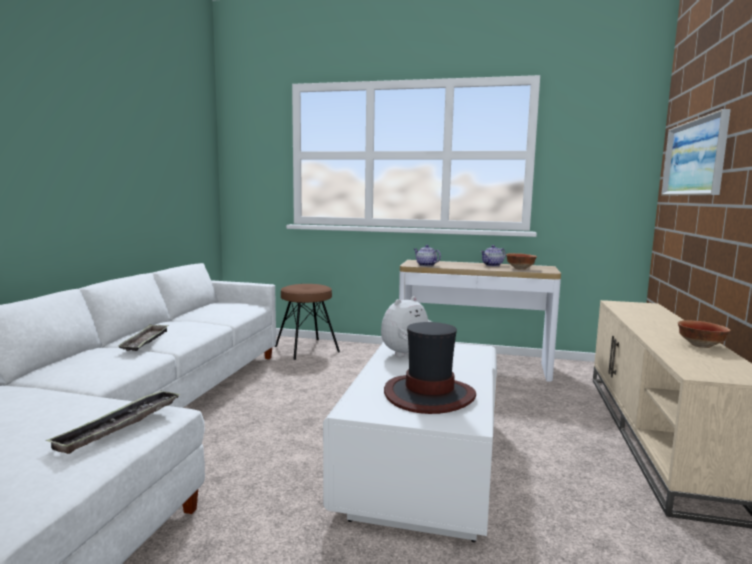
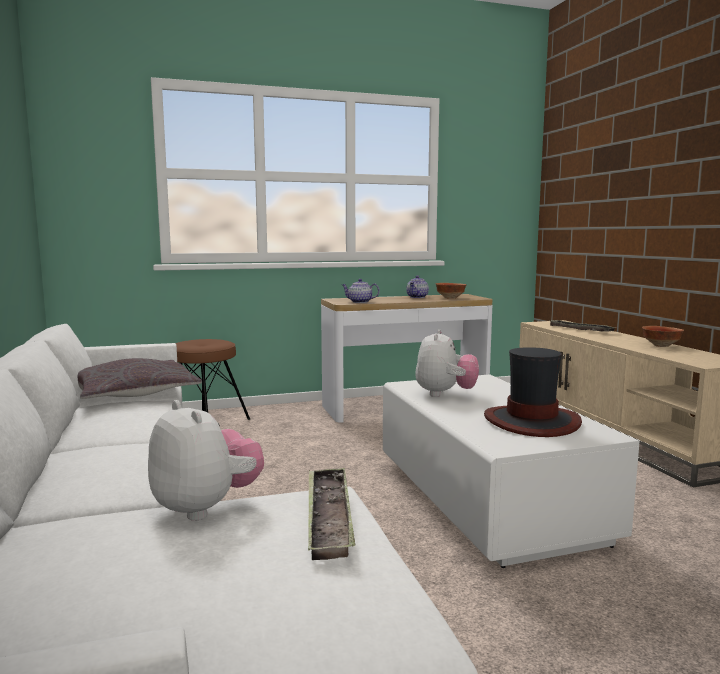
camera: 30 degrees left, 0 degrees up
(85, 399) = (206, 507): none -> plush toy
(145, 342) = (122, 433): tray -> tray (580, 329)
(209, 317) = (133, 393): none -> grey pillow
(694, 158) = (595, 187): picture -> none

